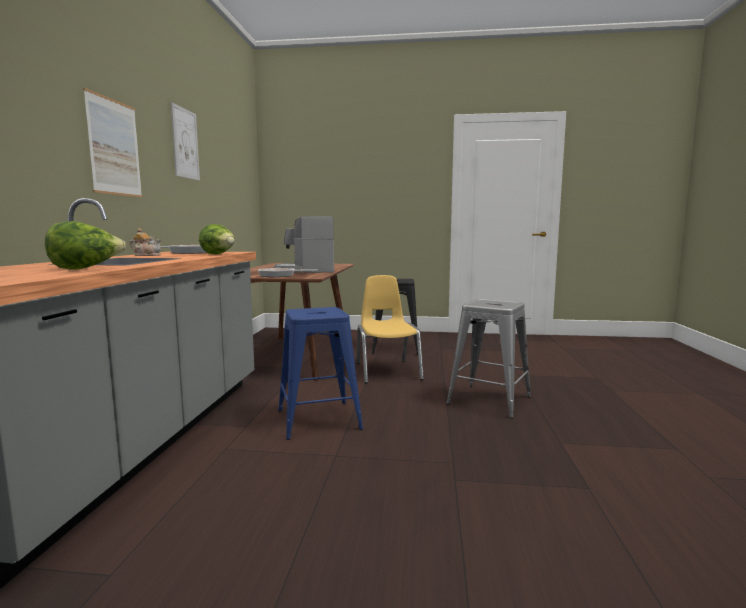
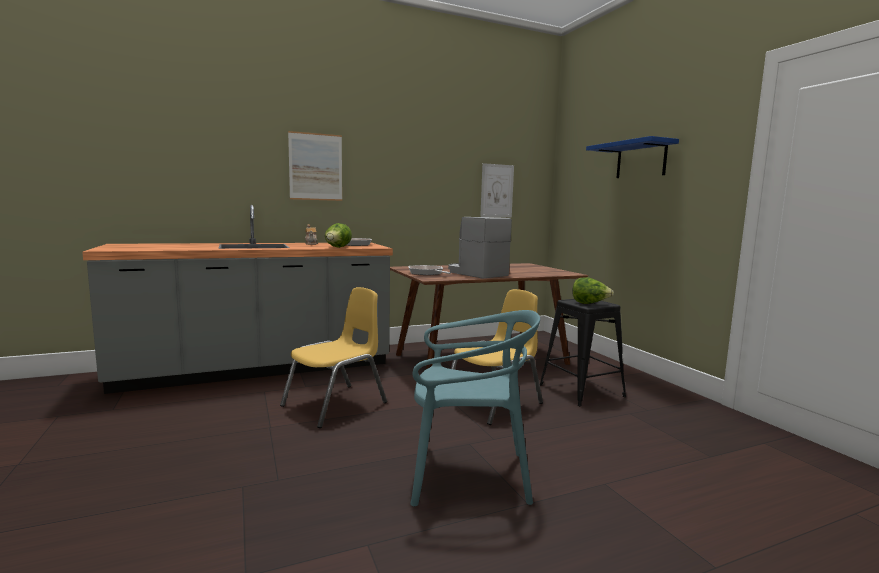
camera: 60 degrees right, 0 degrees up
(86, 269) = (185, 248): lettuce -> lettuce (589, 304)
(185, 143) = (409, 153): picture -> picture (497, 191)
(318, 419) = (336, 405): blue stool -> yellow chair
(364, 173) = (641, 160): none -> blue shelf
(489, 400) = (468, 475): grey stool -> turquoise chair

